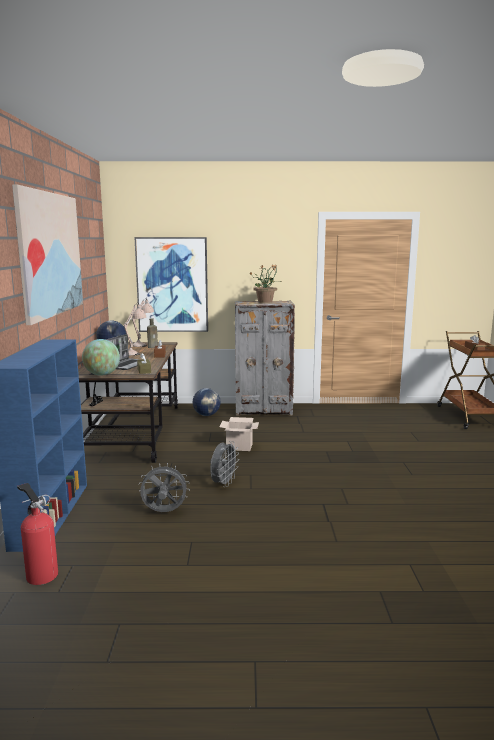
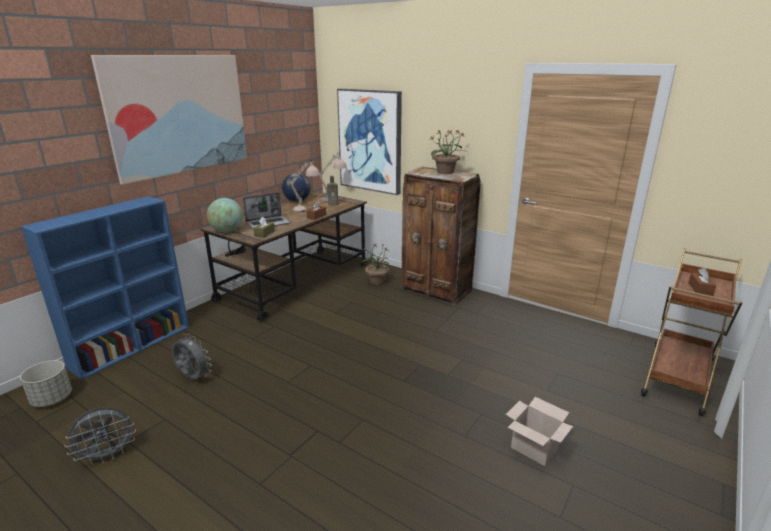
camera: 35 degrees right, 10 degrees up
(41, 574) = (52, 399): fire extinguisher -> grey planter
(207, 415) = (377, 281): globe -> potted plant
(223, 484) = (275, 366): grey fan -> grey fan (108, 455)
(238, 447) = (349, 328): cardboard box -> cardboard box (533, 448)
(263, 410) = (437, 290): grey cabinet -> brown cabinet

